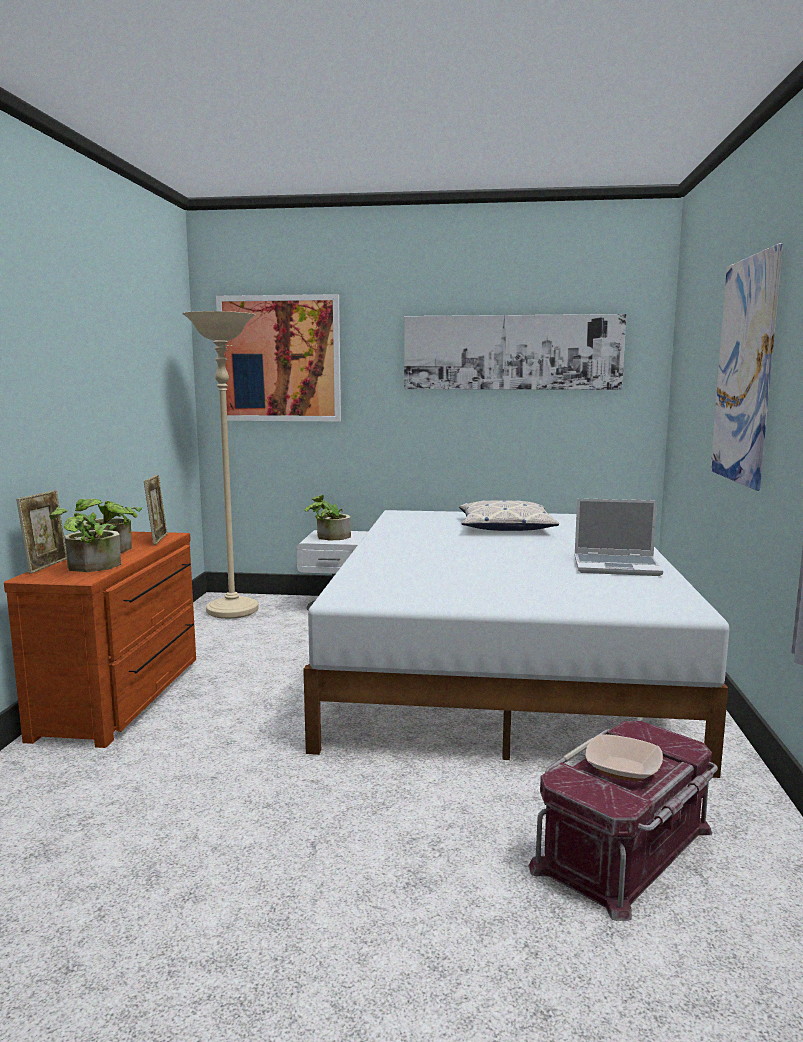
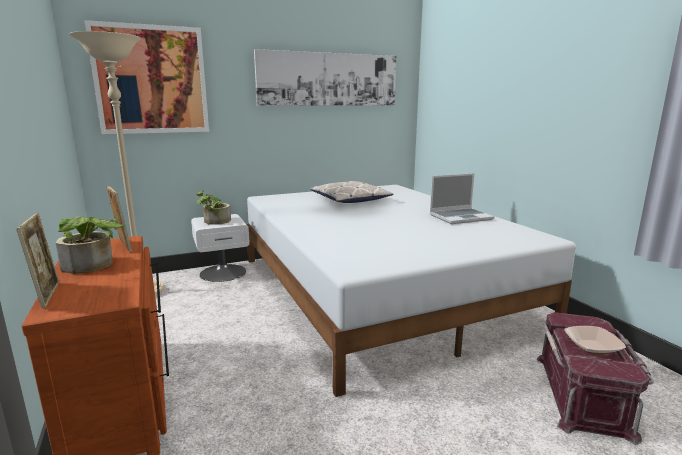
camera: 30 degrees left, 5 degrees up
(89, 567) = (103, 287): potted plant -> none
(744, 371) = (524, 91): picture -> none

